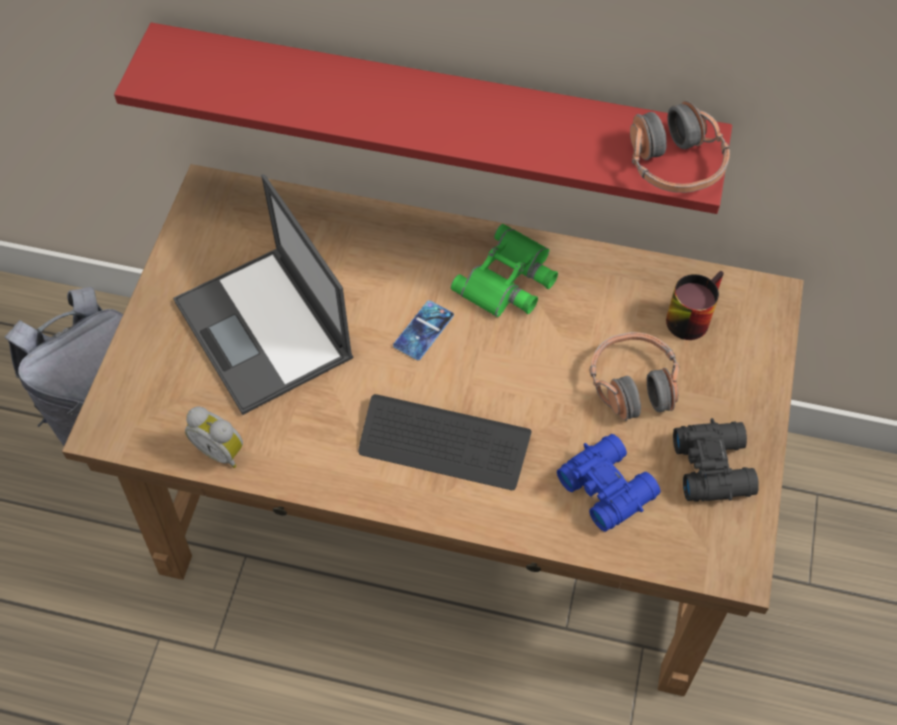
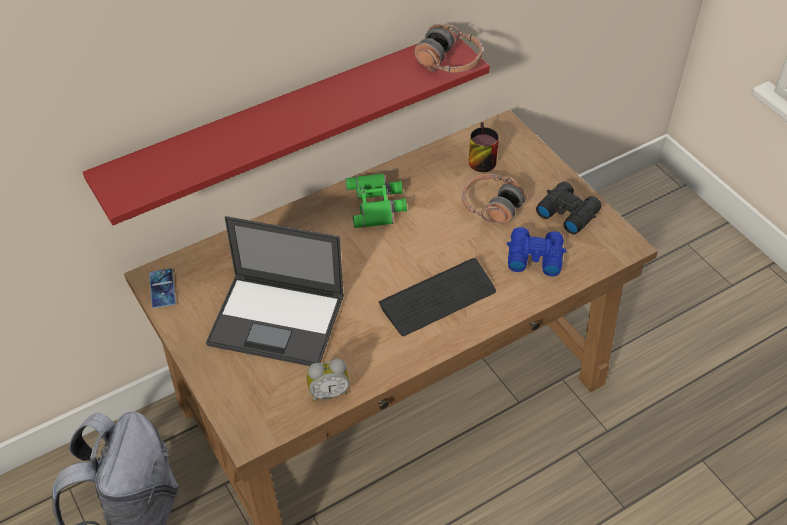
camera: 45 degrees left, 10 degrees down
(423, 330) = (363, 257): phone -> phone (162, 288)

